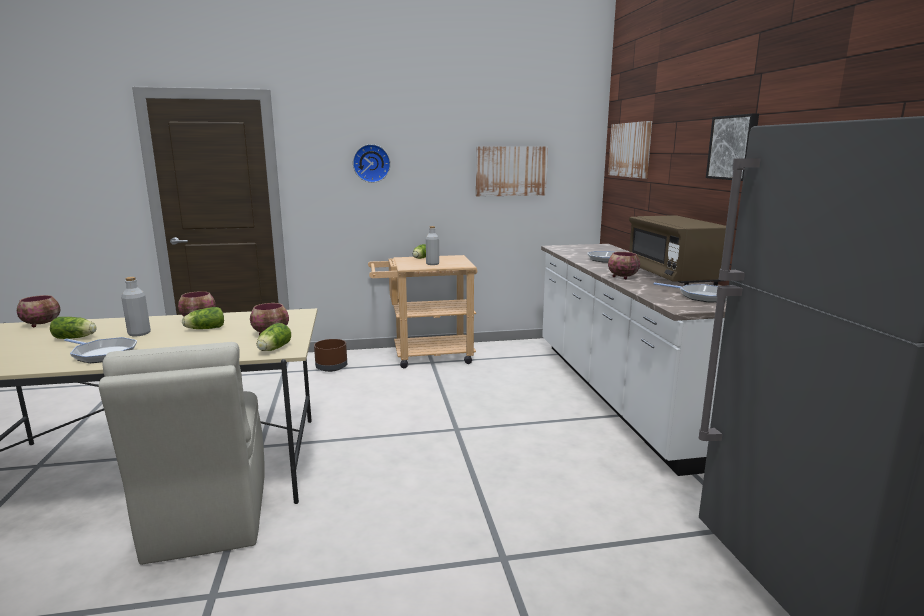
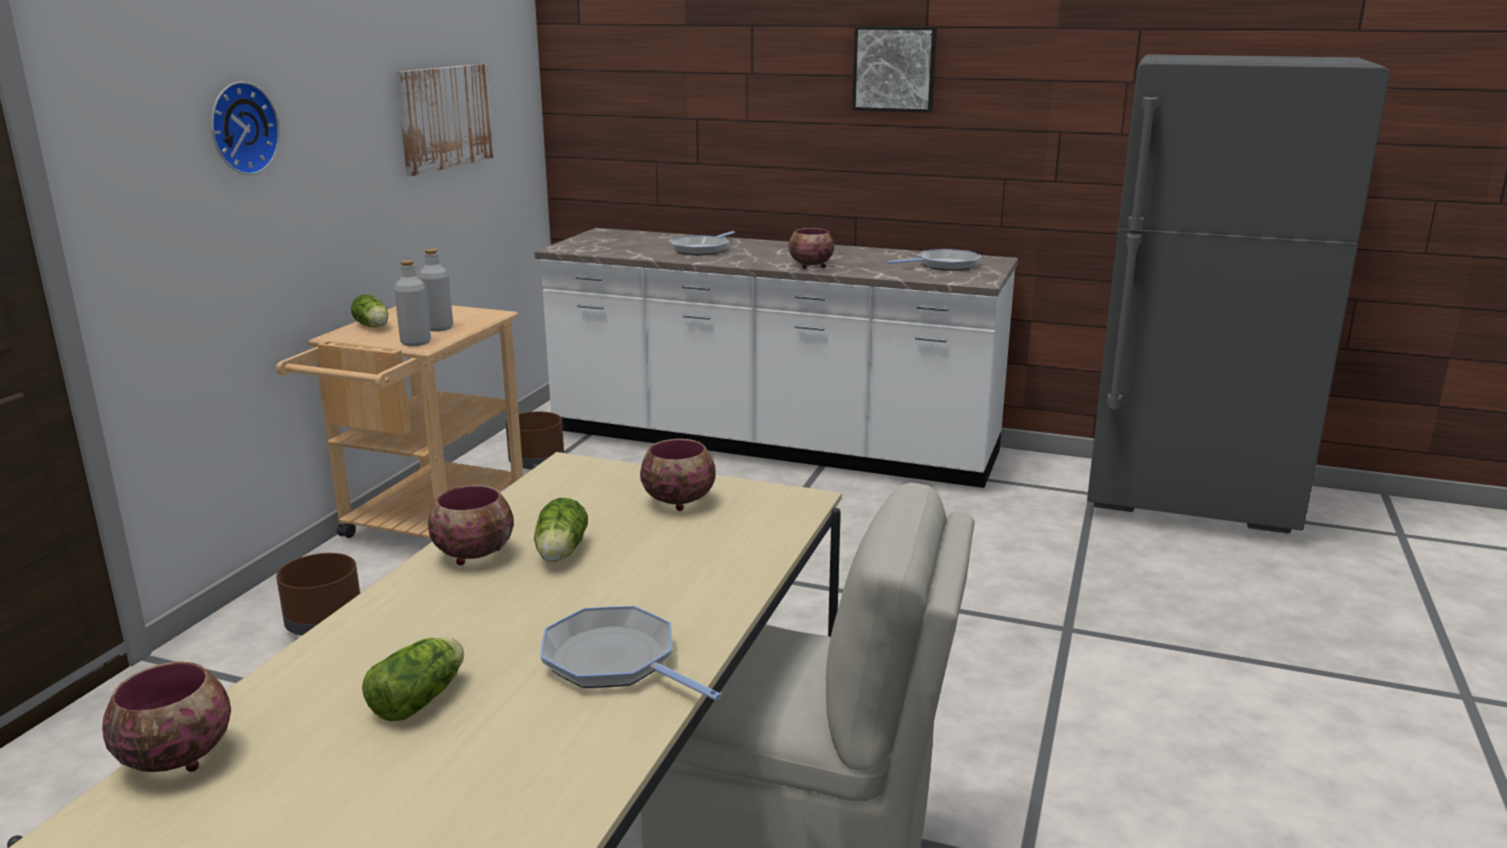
camera: 60 degrees left, 5 degrees up
(103, 354) = (615, 661): frying pan -> frying pan turned 105 degrees counterclockwise
(139, 333) = (497, 620): grey bottle -> grey bottle (415, 342)
(273, 349) = (777, 509): lettuce -> none
(510, 354) = (536, 462): none -> brown planter
(630, 150) = (630, 66): picture -> none
(672, 276) = (838, 251): brown microwave -> none

